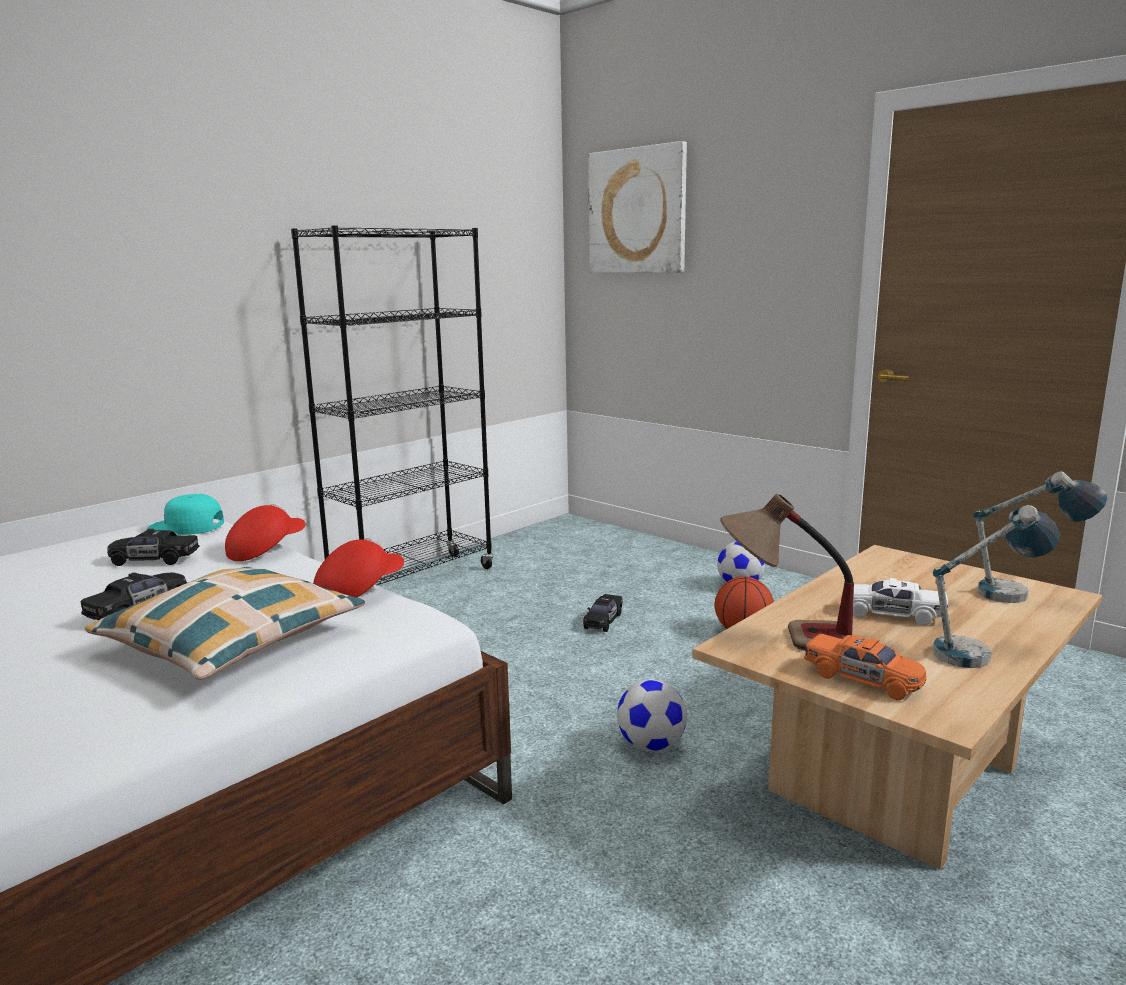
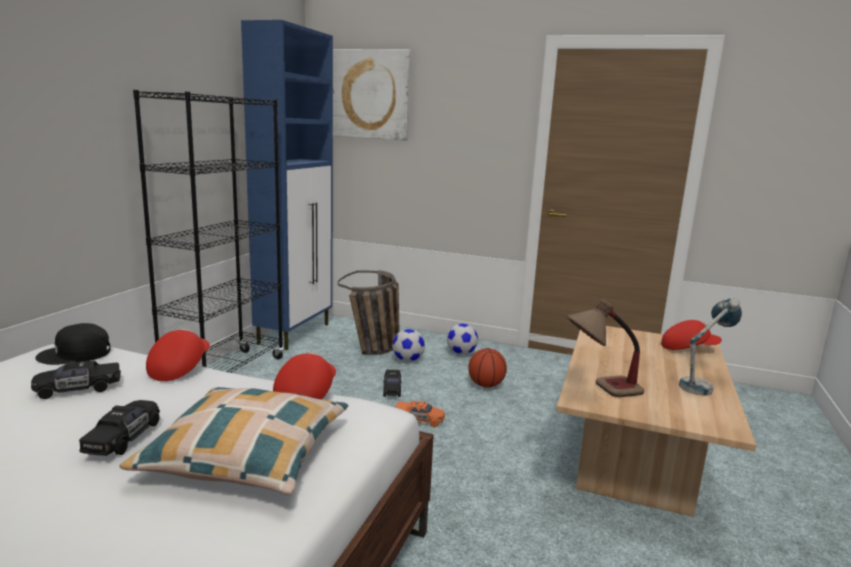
camera: 25 degrees left, 0 degrees up
(186, 527) = (75, 354): turquoise cap -> black cap
(530, 540) = (295, 333): none -> blue cabinet
(618, 570) = (375, 350): none -> basket
(651, 745) = (487, 473): football -> football (408, 360)
(863, 679) = (666, 411): orange toy car -> orange toy car (419, 420)
(893, 614) = (638, 367): white toy car -> none
(1024, 598) = (688, 348): table lamp -> red cap

